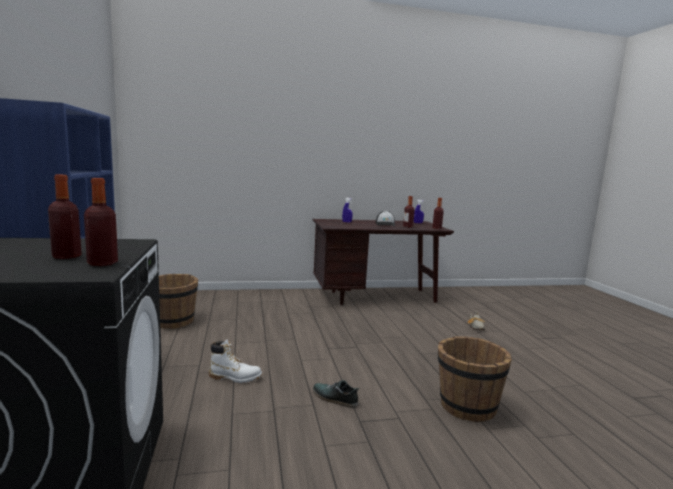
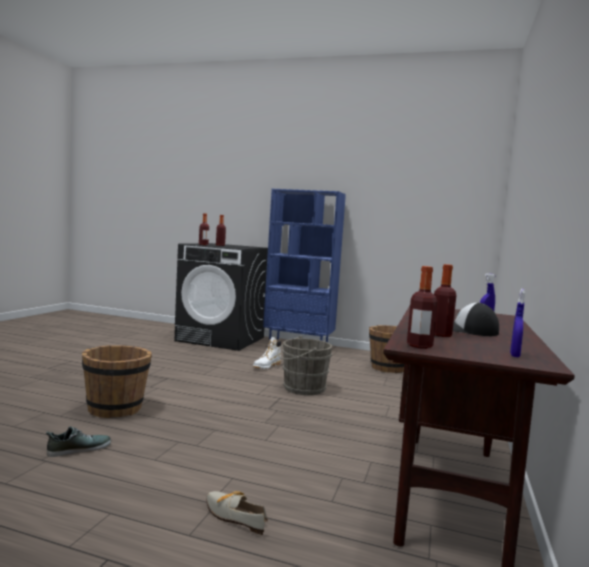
camera: 120 degrees right, 5 degrees down
(290, 345) = (301, 388): none -> grey bucket
(334, 398) = (201, 379): shoe -> shoe (79, 449)

